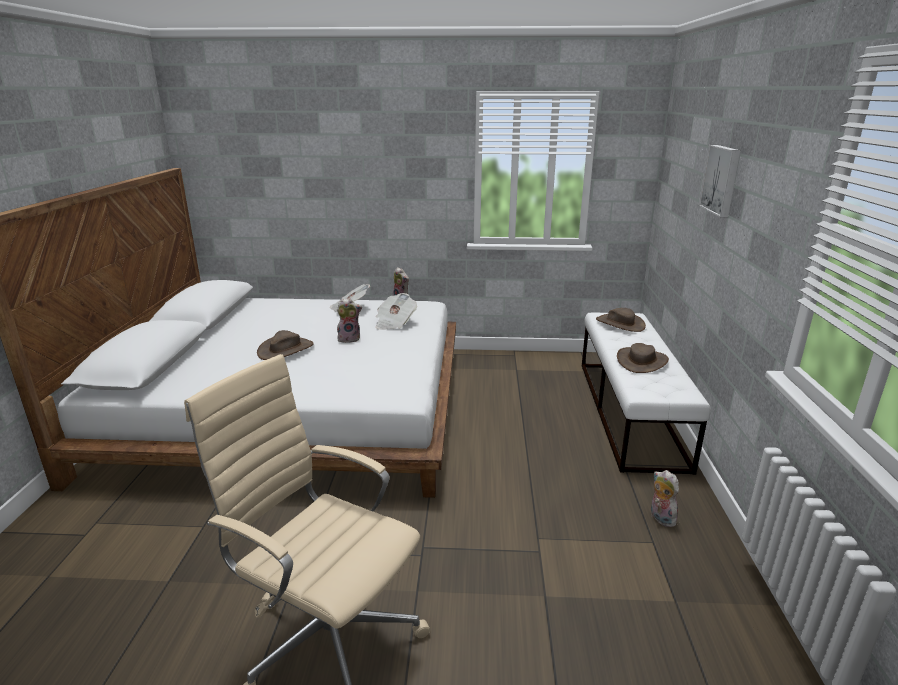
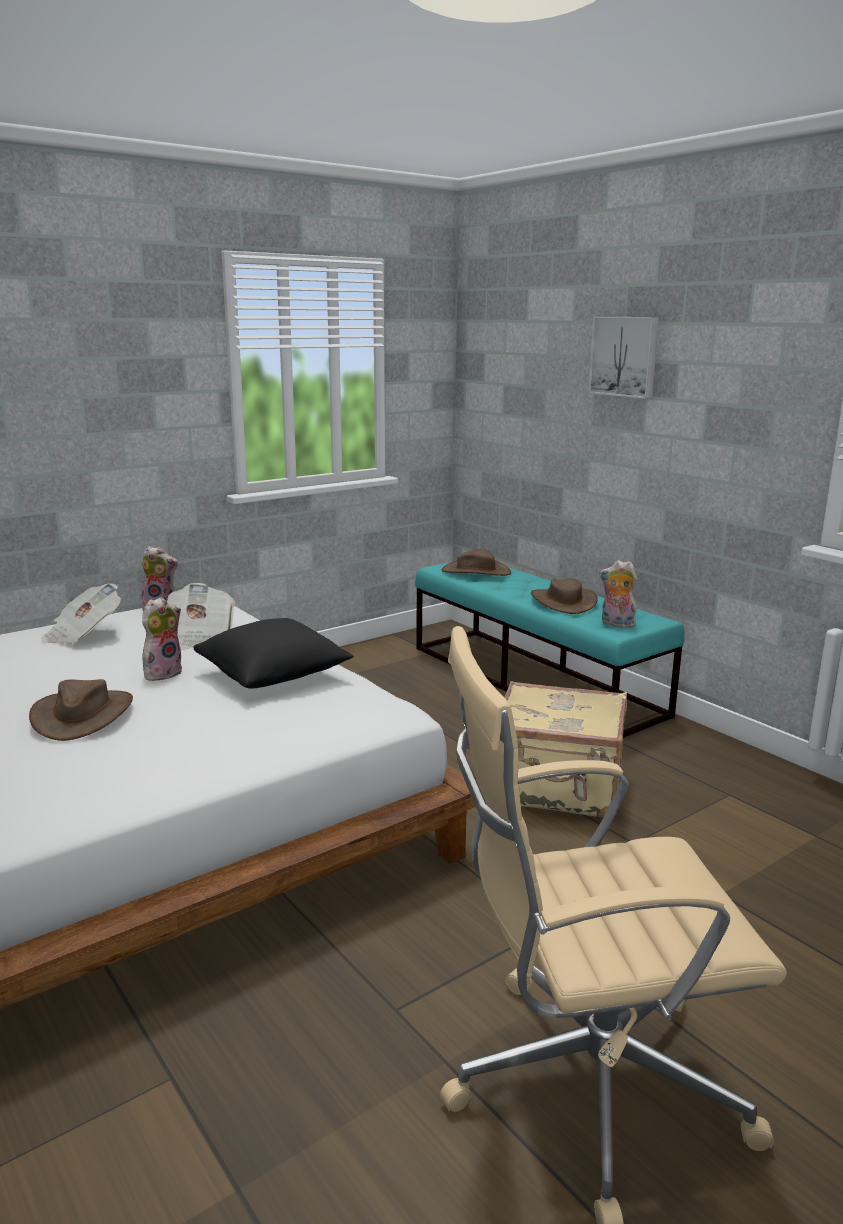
camera: 40 degrees left, 5 degrees down
(388, 356) = (273, 676): none -> black pillow
(541, 485) = (558, 788): none -> beige suitcase
(629, 412) = (534, 680): white bench -> turquoise bench
(660, 518) = (703, 770): plush toy -> plush toy (616, 624)

